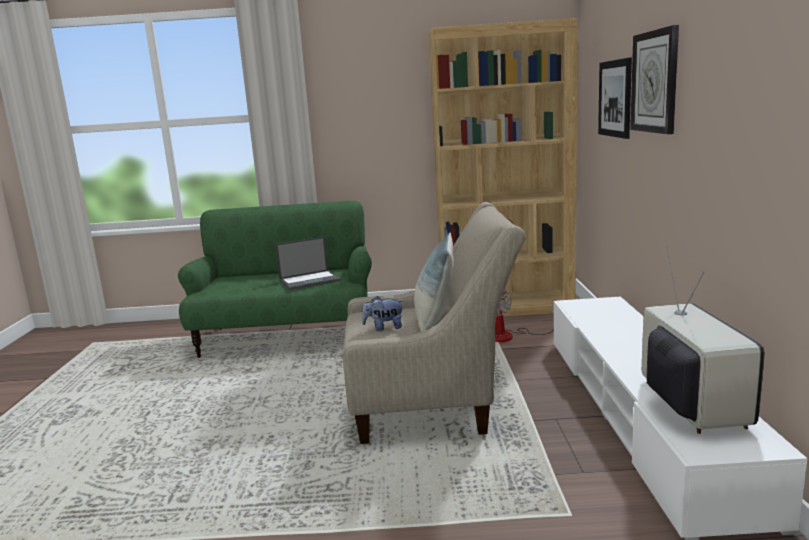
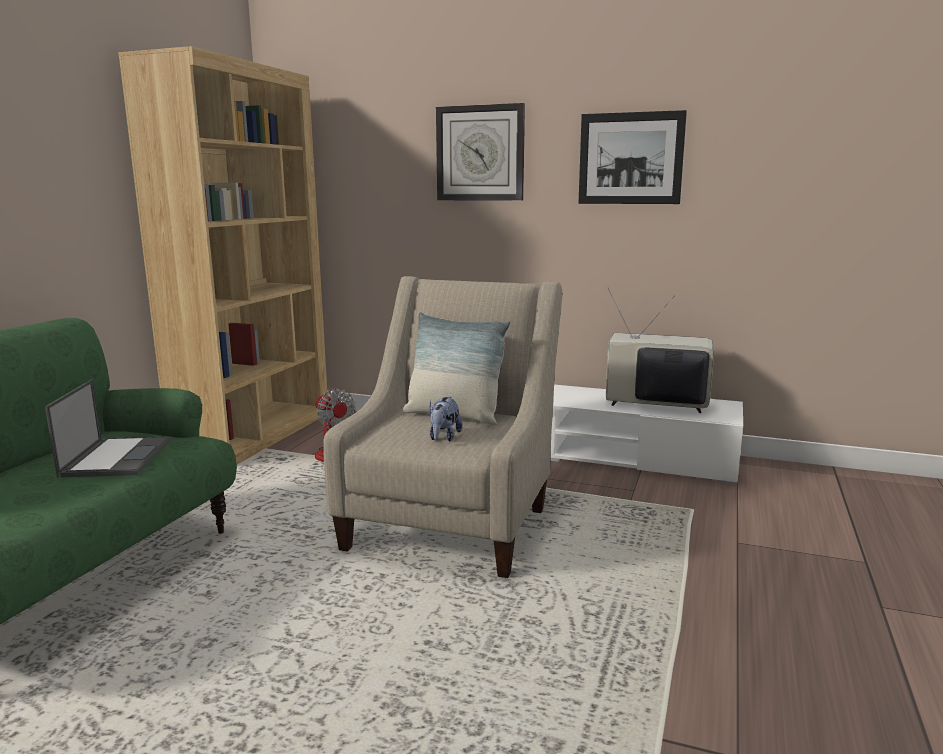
camera: 70 degrees left, 0 degrees up
(615, 98) = (382, 170): picture -> picture (630, 158)

